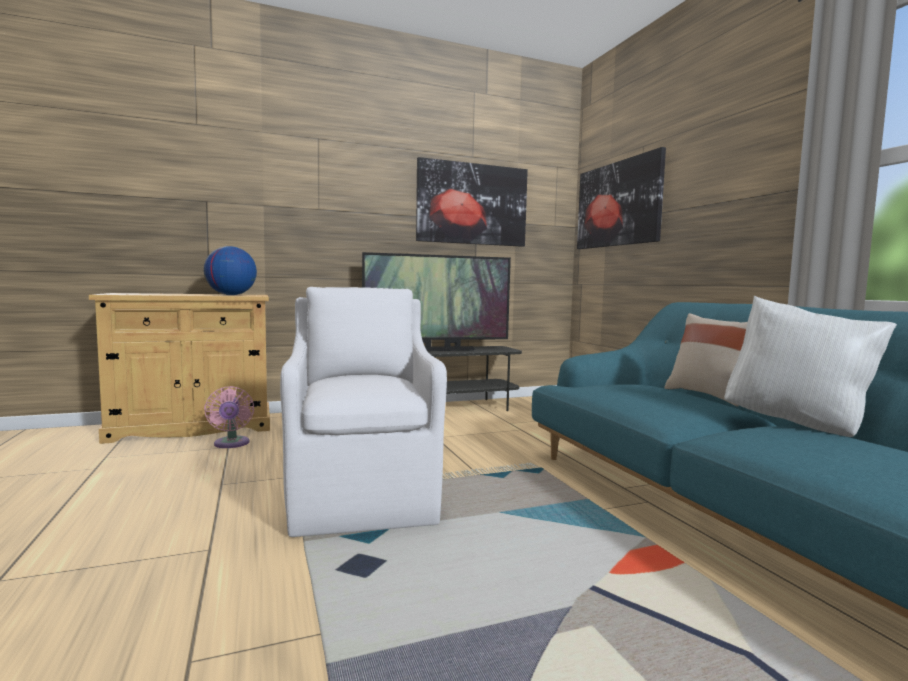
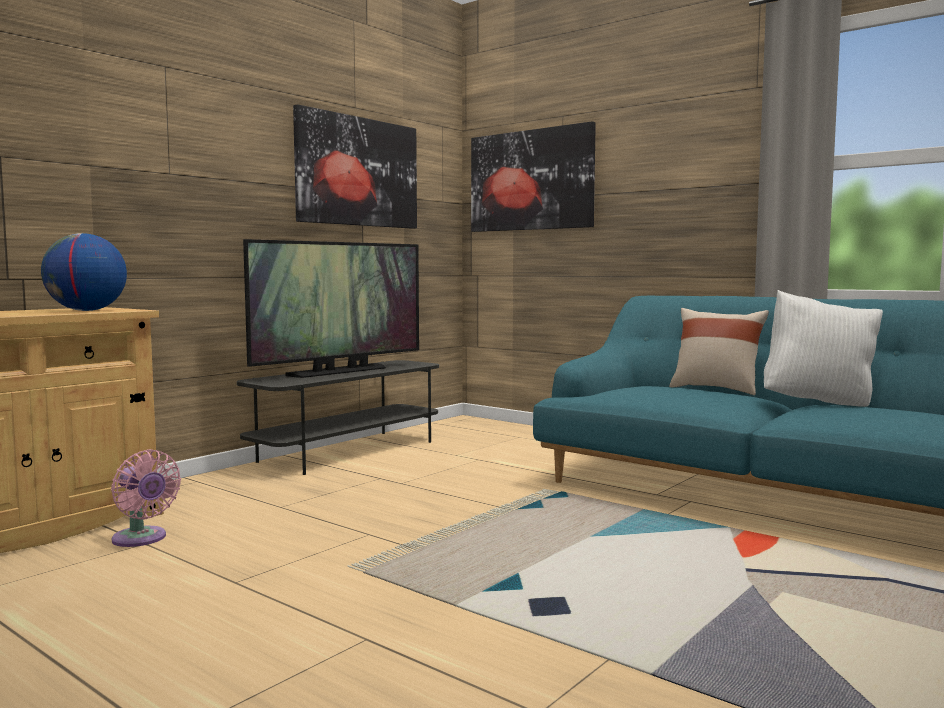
camera: 30 degrees left, 0 degrees up
(363, 497) = (435, 554): white armchair -> none

